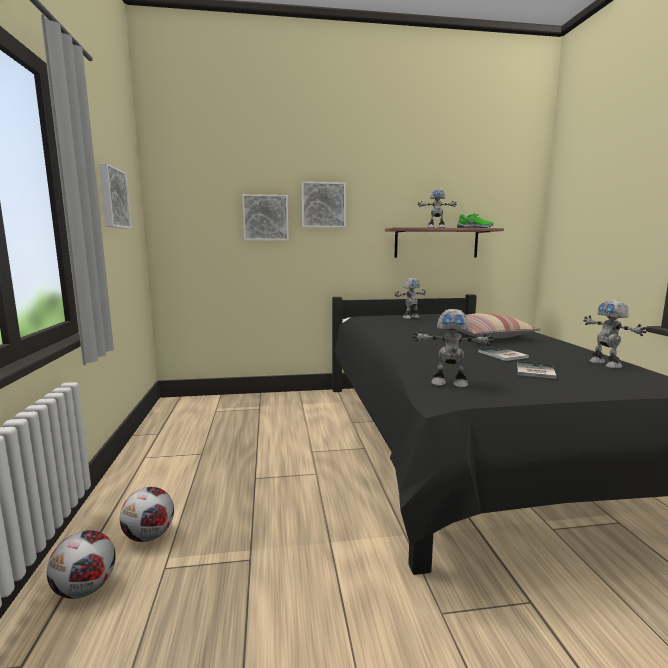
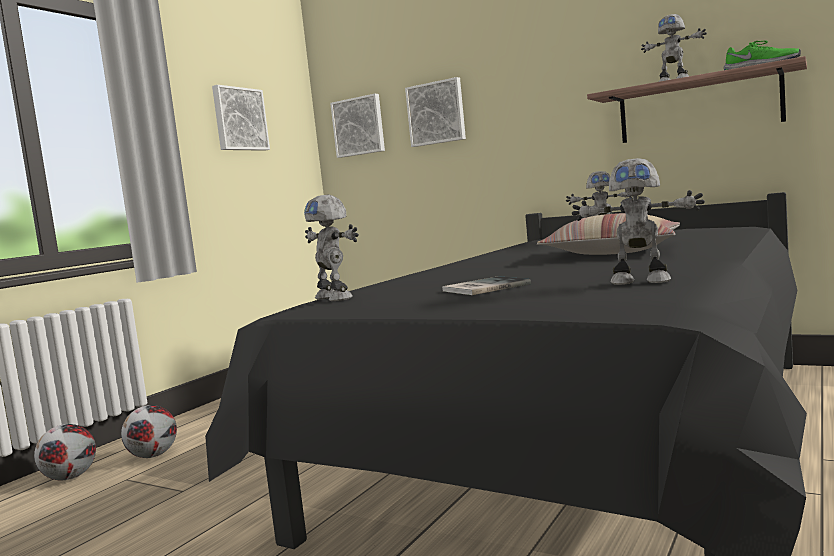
camera: 40 degrees right, 5 degrees down
(323, 205) = (507, 81): picture -> picture (359, 126)
(502, 355) = (525, 272): book -> none
(606, 364) = (640, 281): toy robot -> toy robot turned 90 degrees counterclockwise

